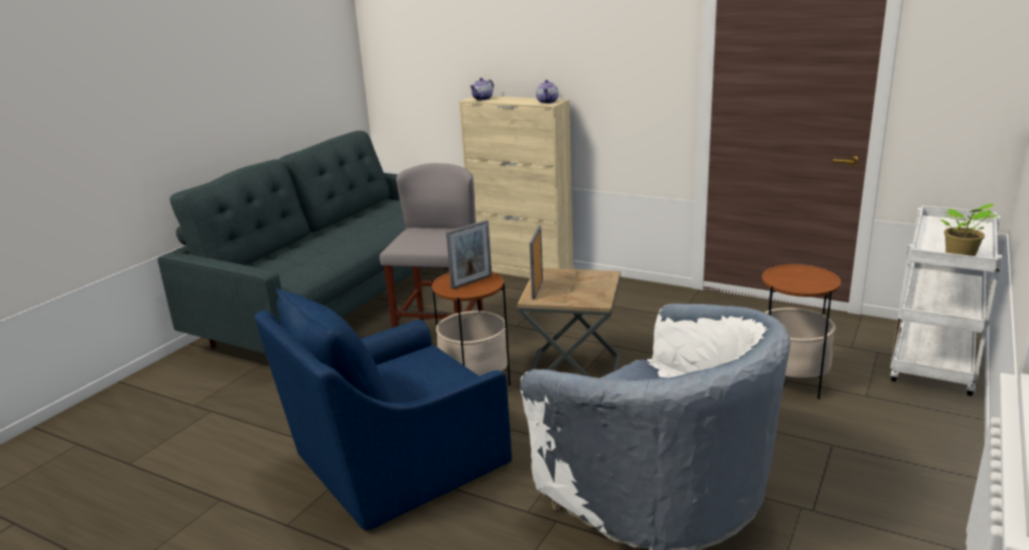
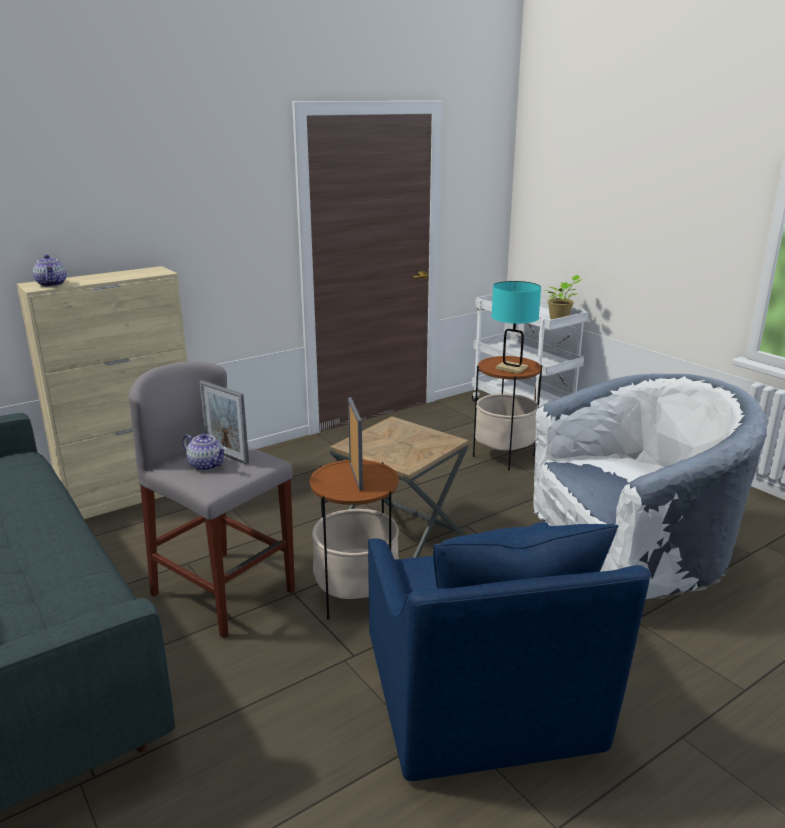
camera: 65 degrees left, 0 degrees up
(537, 289) = (387, 458): picture frame -> picture frame (227, 455)
(547, 102) = (151, 271): teapot -> teapot (207, 465)
(793, 280) = (511, 368): none -> turquoise table lamp

